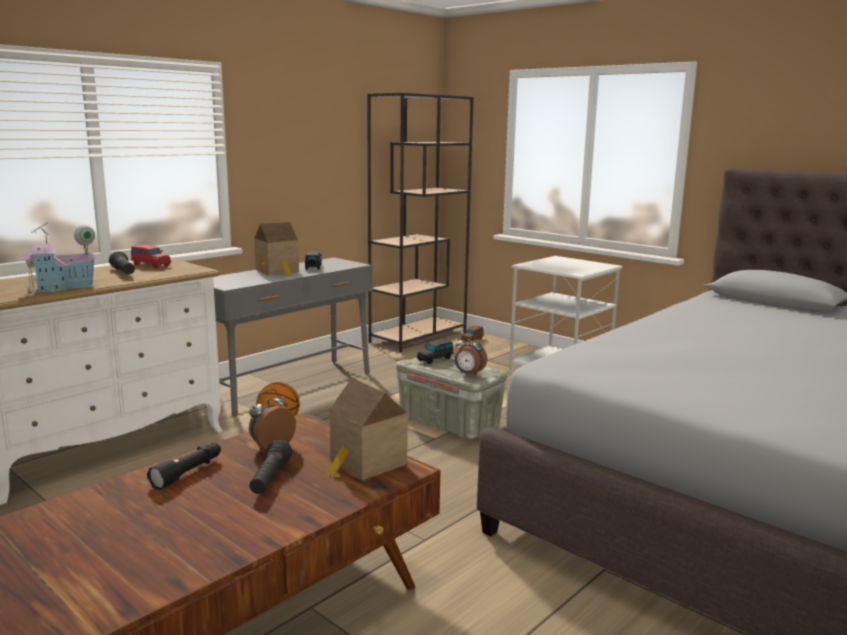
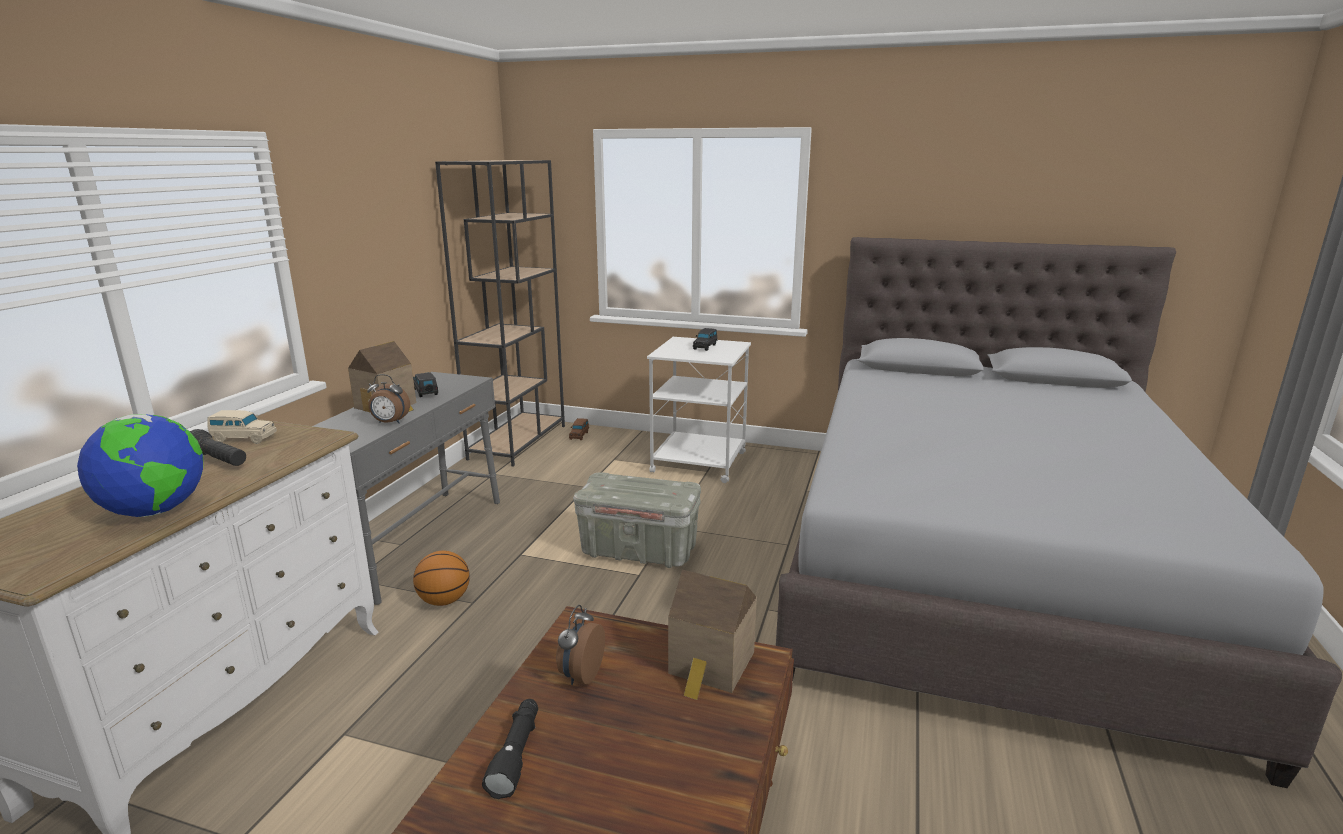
camera: 25 degrees left, 5 degrees up
(63, 287) = (155, 511): toy house -> globe
(150, 265) = (243, 439): red toy car -> beige toy car
(270, 479) = (627, 727): black flashlight -> none
(435, 359) = (614, 483): black toy car -> black toy car (705, 347)
(468, 374) = (667, 496): alarm clock -> alarm clock (390, 423)

